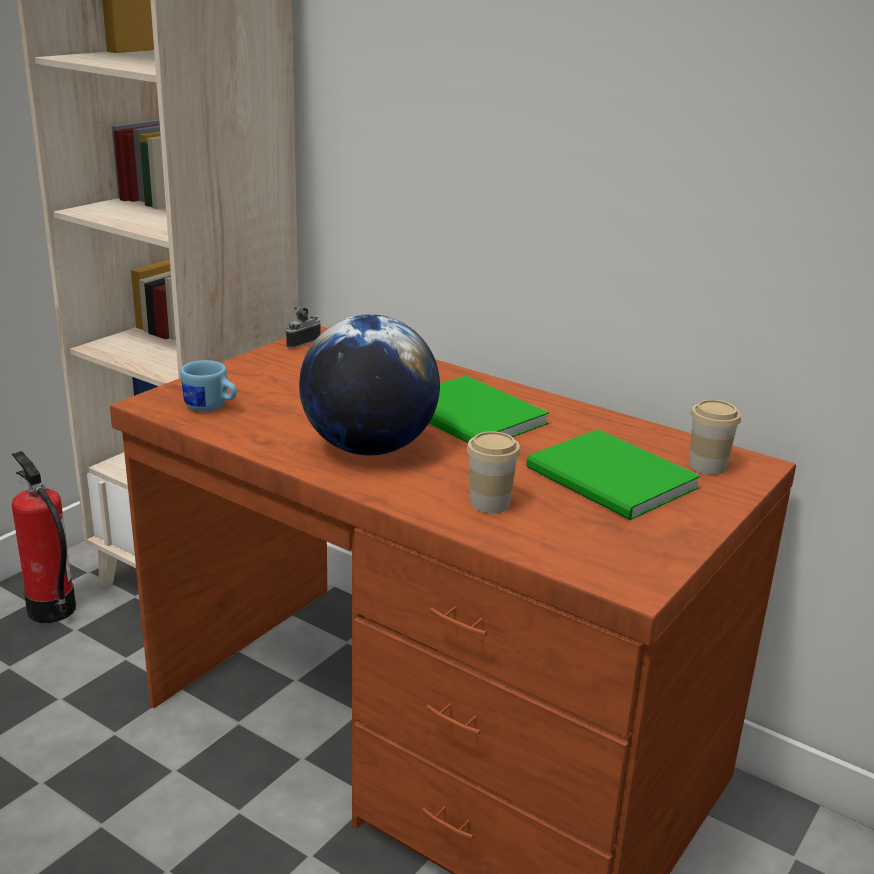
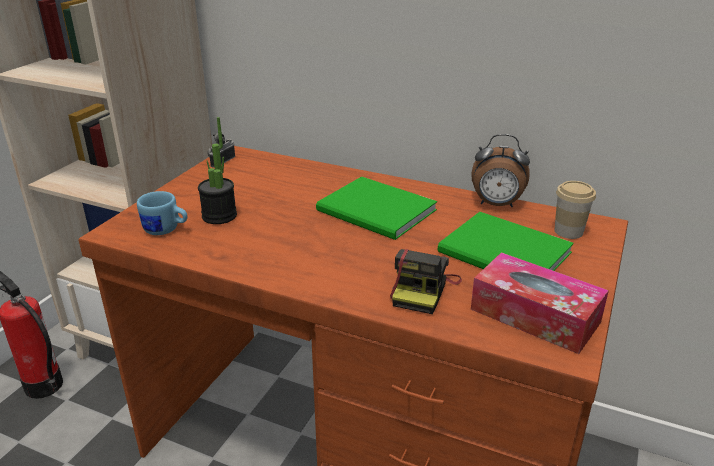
camera: 10 degrees left, 5 degrees up
(278, 400) = (219, 216): none -> potted plant
(369, 448) = (308, 251): globe -> none
(490, 503) = (423, 290): cup -> camera
(613, 545) = (534, 315): none -> tissue box
(628, 427) = (496, 204): none -> alarm clock

